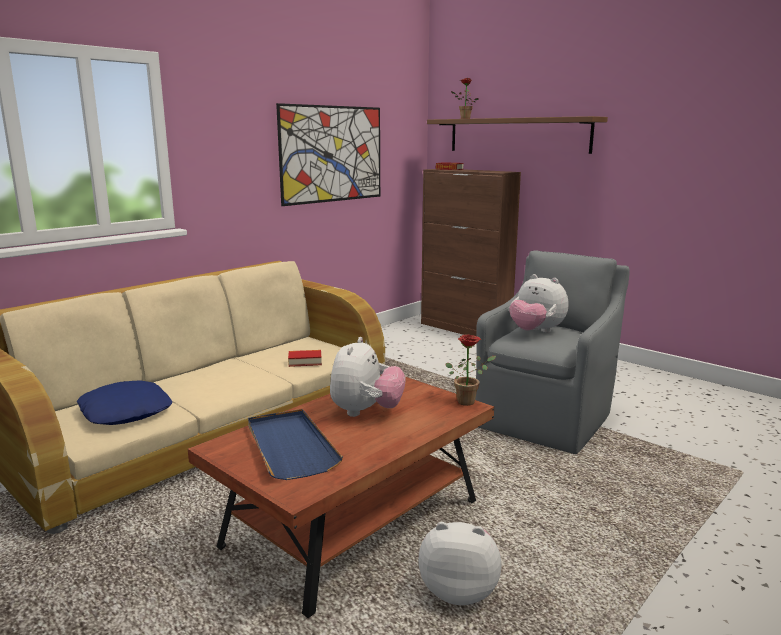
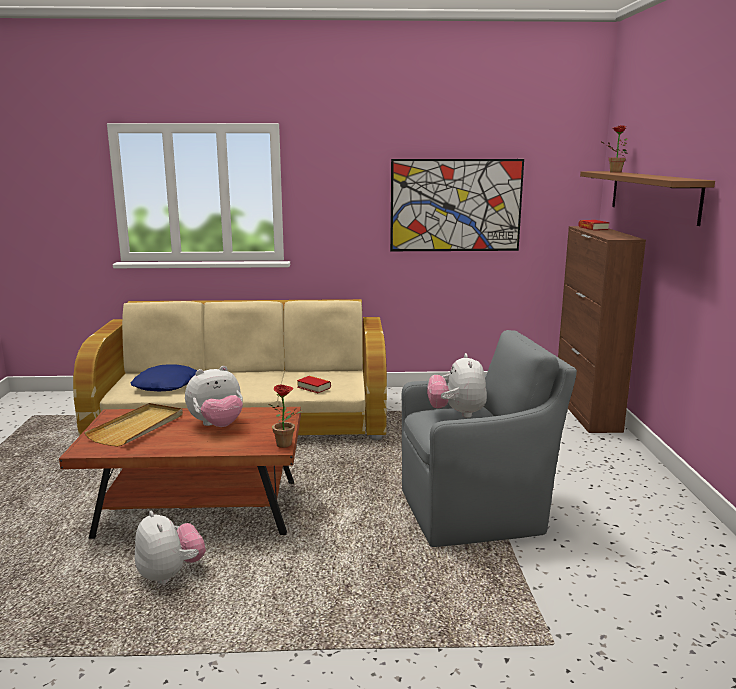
camera: 45 degrees right, 0 degrees up
(290, 446) = (138, 427): blue tray -> beige tray

